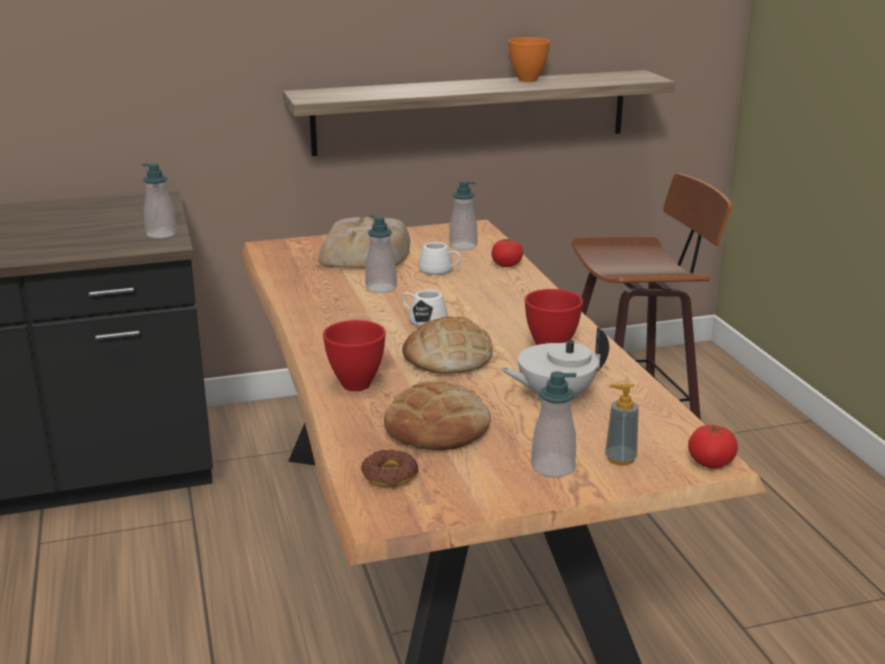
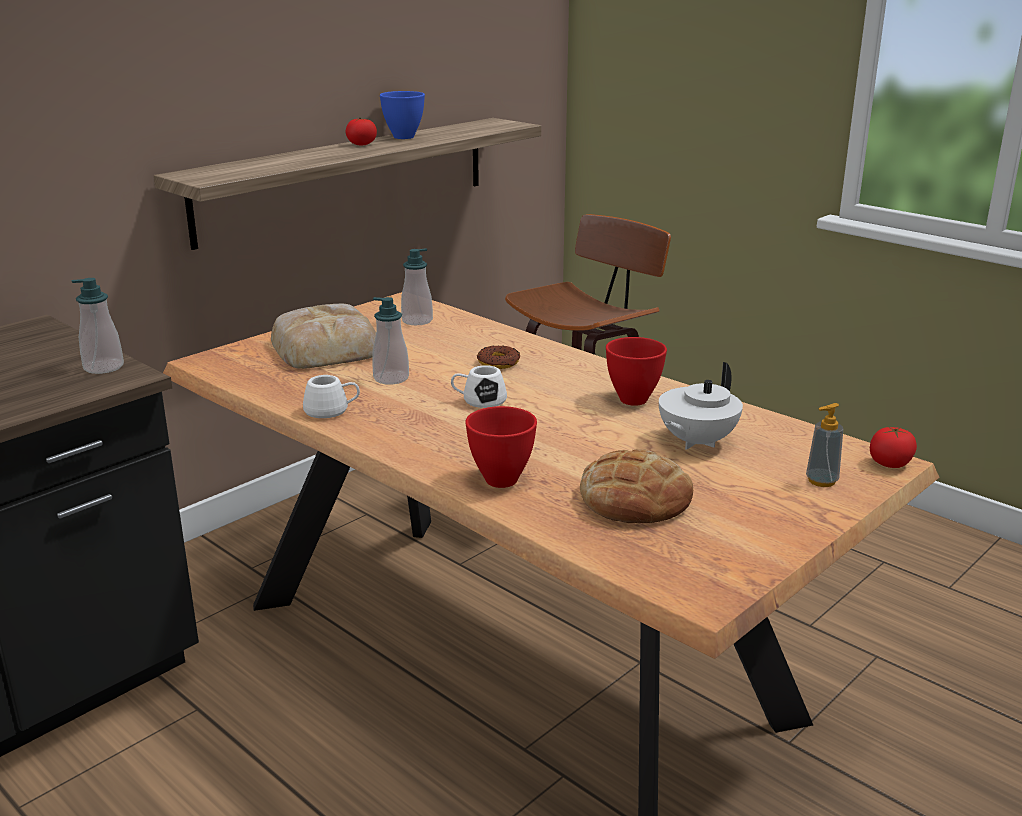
camera: 30 degrees left, 0 degrees up
(390, 475) = (655, 557): donut -> donut (498, 363)
(440, 271) = (428, 349): white mug -> white mug (332, 410)
(447, 356) = (550, 429): bread -> none
(506, 265) = (485, 331): tomato -> tomato (362, 144)
(527, 80) = (403, 137): orange bowl -> blue bowl
(553, 467) = (781, 505): soap dispenser -> none

